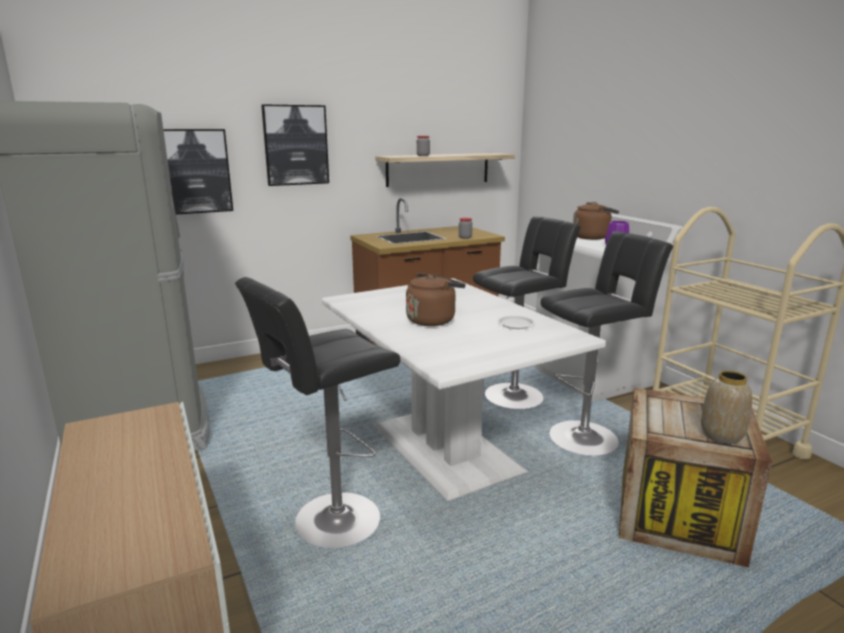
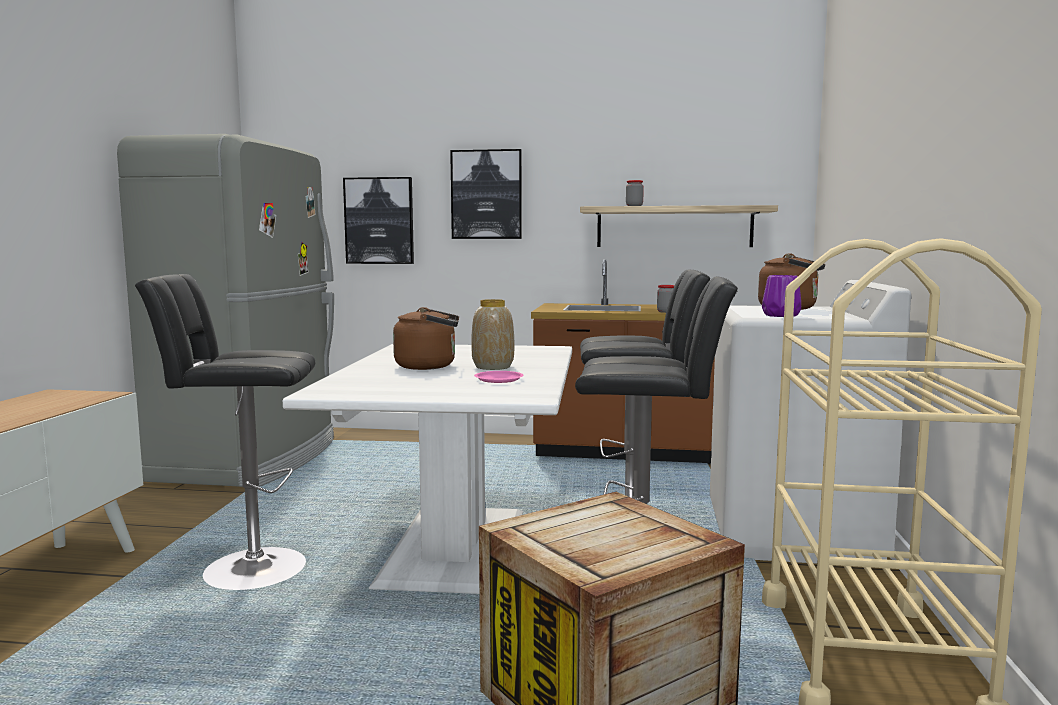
camera: 35 degrees right, 10 degrees down
(516, 325) = (499, 380): white plate -> pink plate
(722, 435) = (599, 556): vase -> vase (493, 367)

